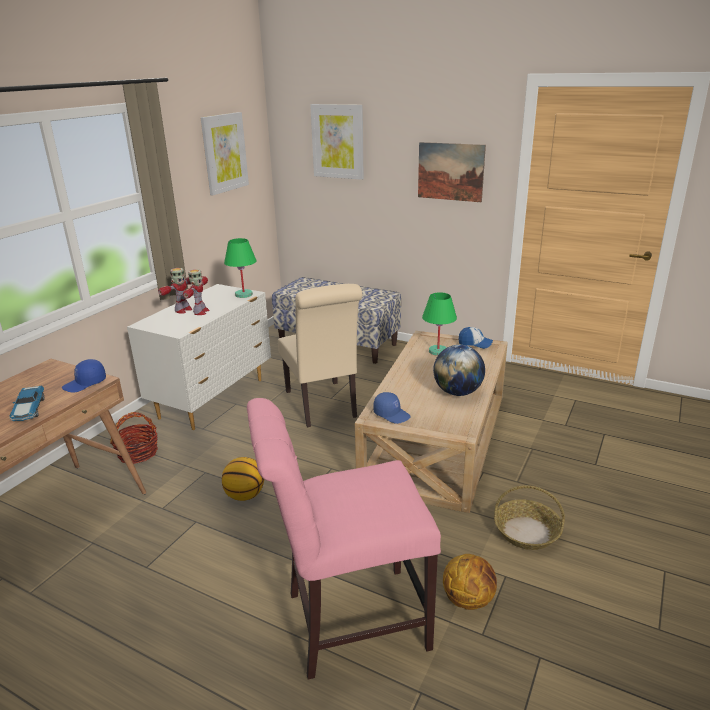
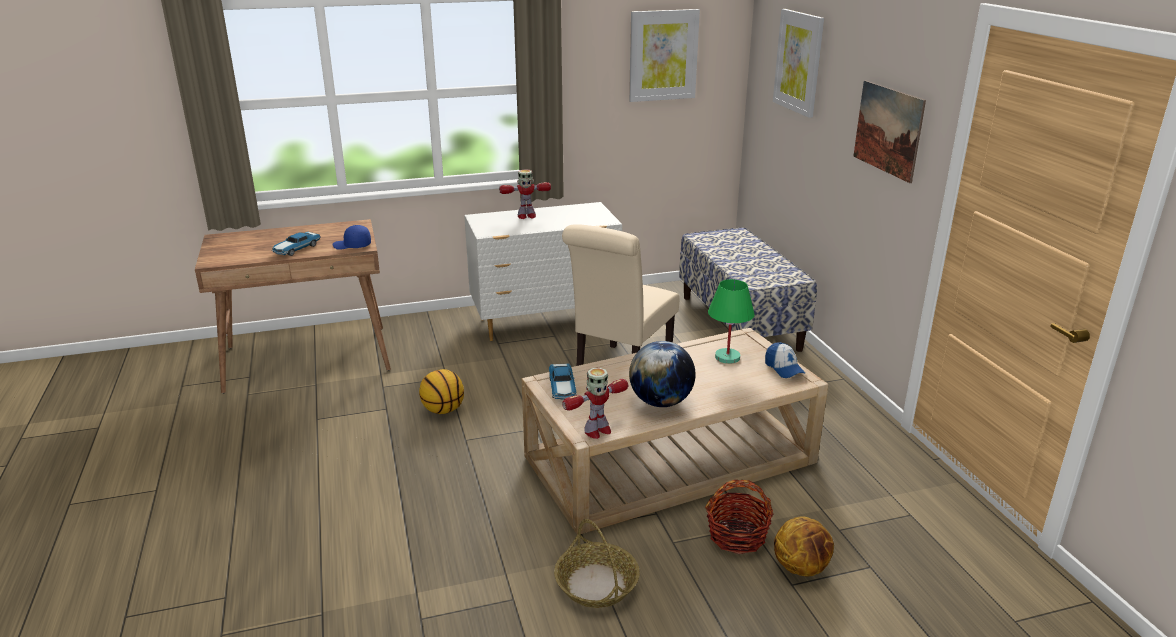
camera: 45 degrees right, 0 degrees up
(138, 453) = (429, 338): basket -> basket (737, 536)
(200, 312) = (535, 222): toy robot -> toy robot (597, 431)
(244, 295) = (599, 220): green table lamp -> none
(348, 621) = (360, 538): pink chair -> none
(392, 414) = (562, 388): blue cap -> toy car
(468, 599) = (456, 590): basketball -> basketball (801, 568)

